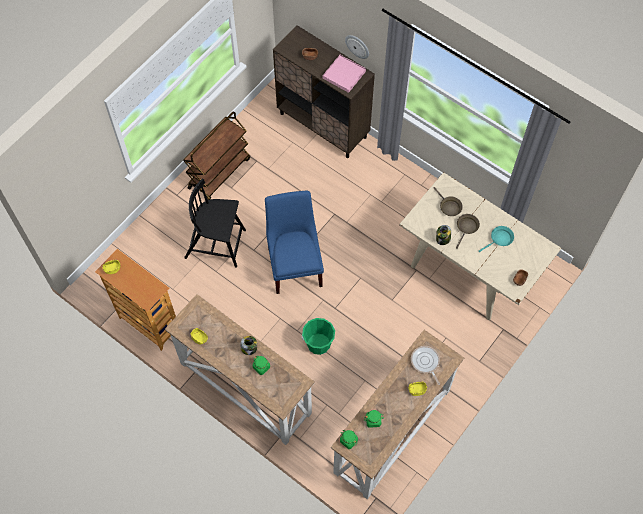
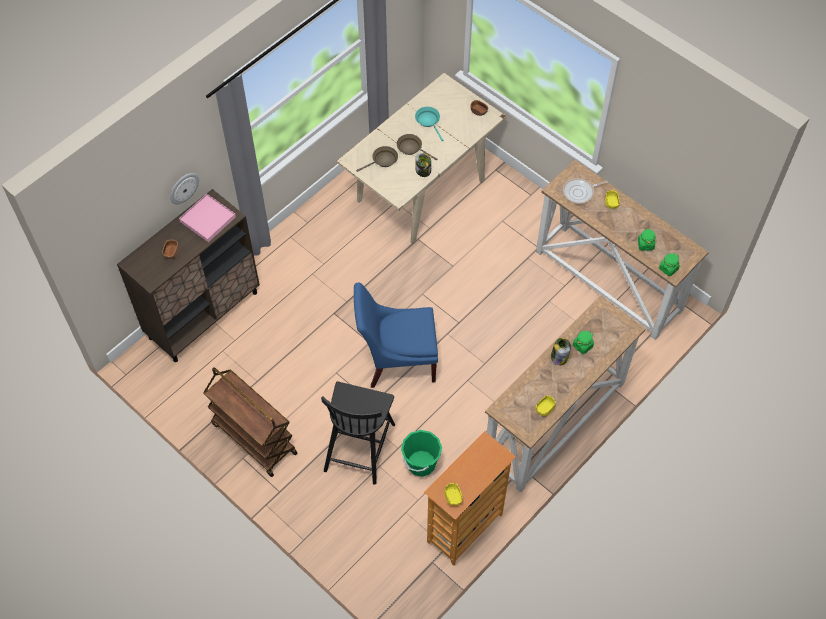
camera: 85 degrees left, 5 degrees down
(318, 344) = (502, 342): green bucket -> green bucket (421, 463)

